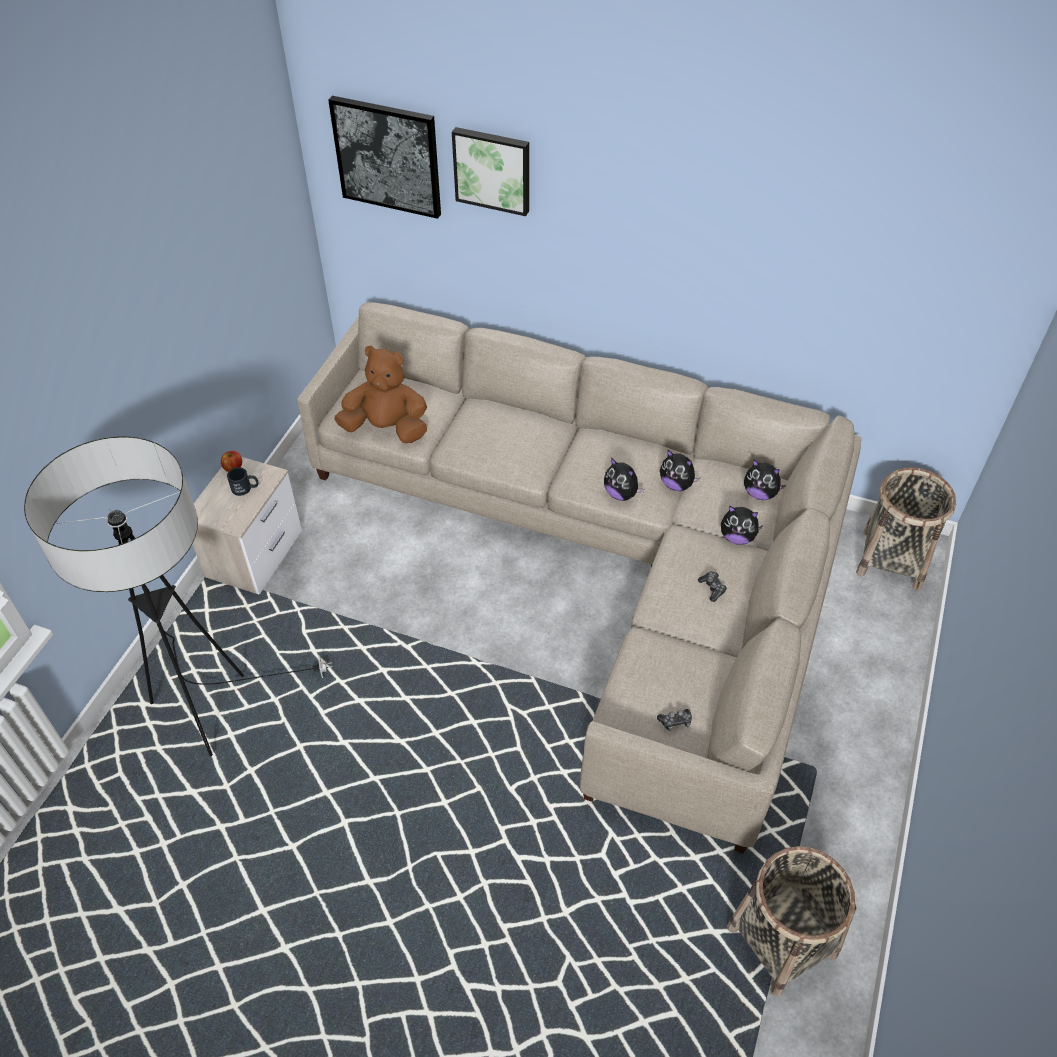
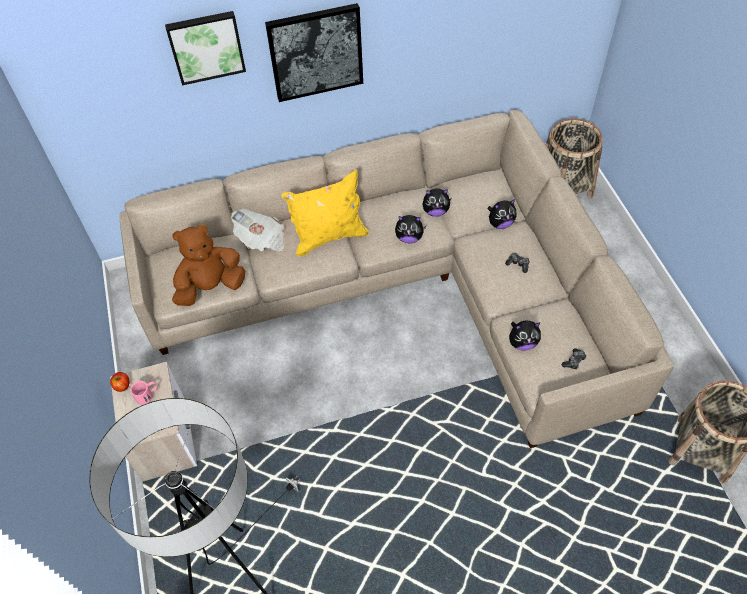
camera: 35 degrees left, 5 degrees up
(245, 488) = (147, 395): black mug -> pink mug
(388, 156) = (107, 74): picture -> picture (316, 52)
(474, 411) = (262, 239): none -> newspaper
(540, 447) = (329, 237): none -> yellow pillow
(760, 493) = (489, 187): plush toy -> plush toy (522, 343)

